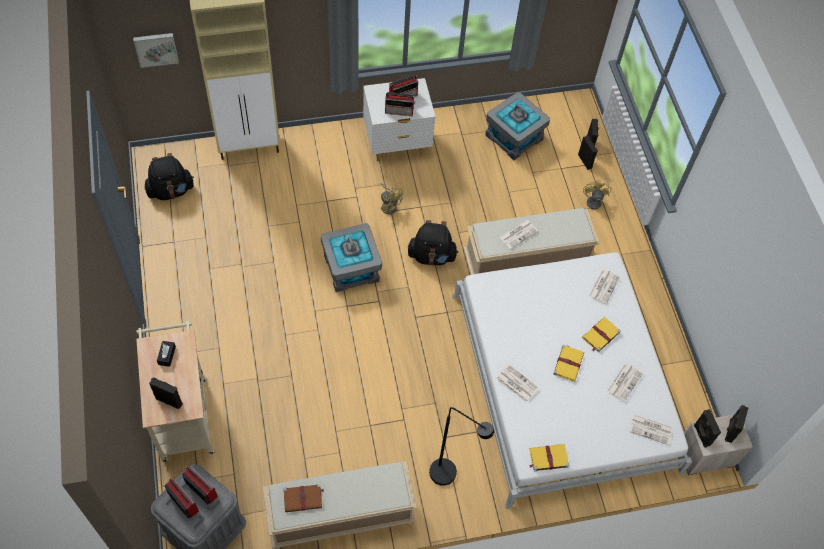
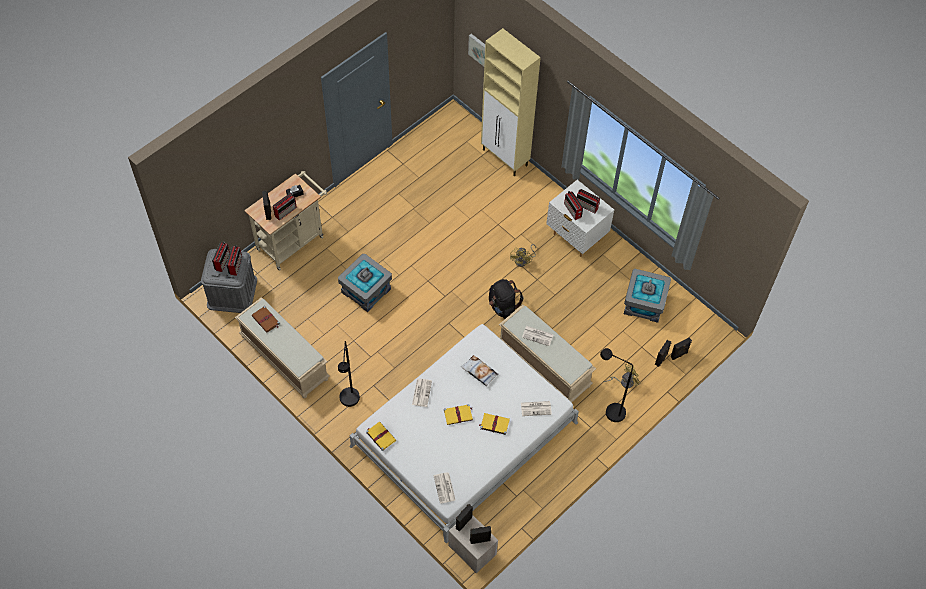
camera: 60 degrees right, 0 degrees up
(171, 190) = (438, 139): black backpack -> none
(184, 380) = (286, 211): none -> radio
(351, 268) = (457, 267): grey storage box -> grey storage box (366, 290)
(526, 313) = (479, 372): none -> pillow
(616, 236) = (609, 411): none -> black floor lamp
(624, 382) = (469, 455): newspaper -> none

